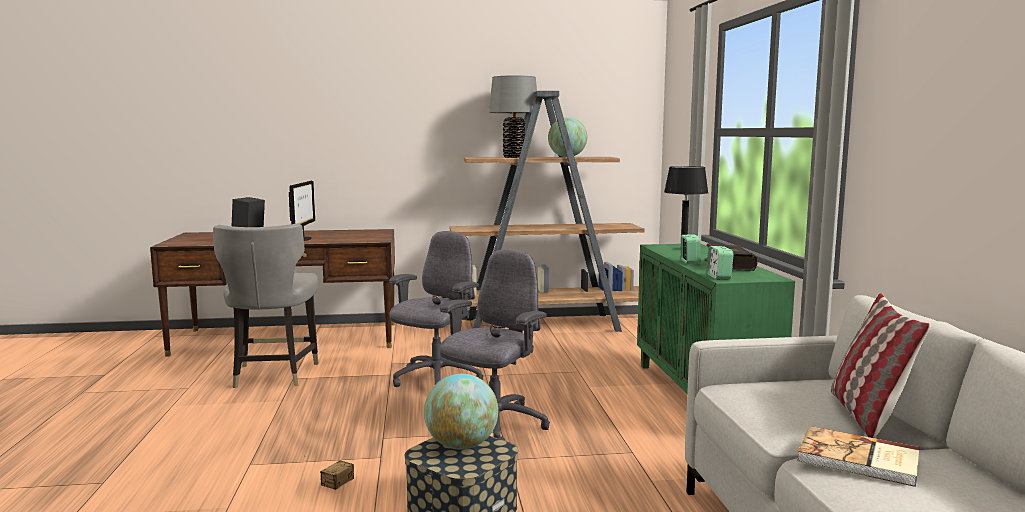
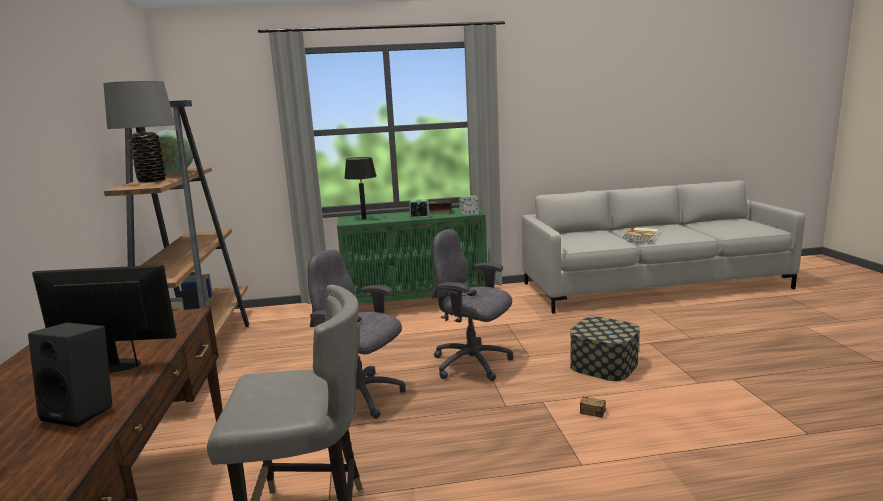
camera: 90 degrees left, 5 degrees up
(461, 446) = (597, 329): globe -> none
(867, 415) = (594, 232): pillow -> none

